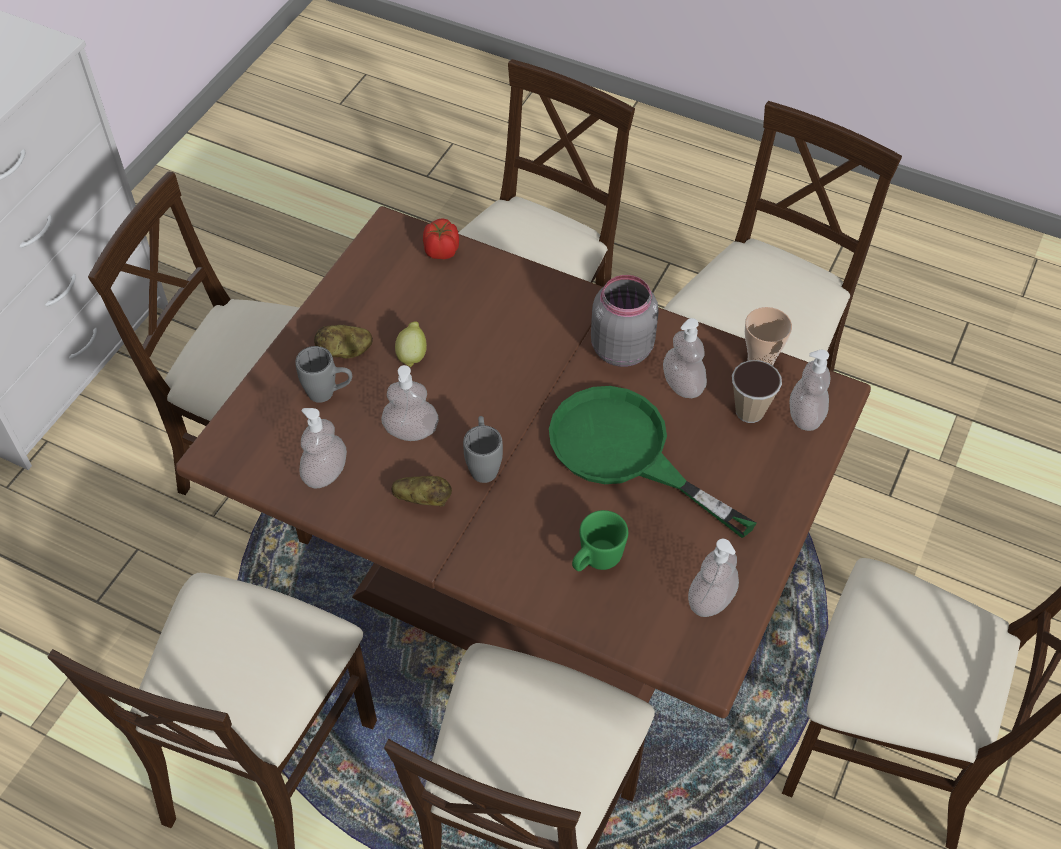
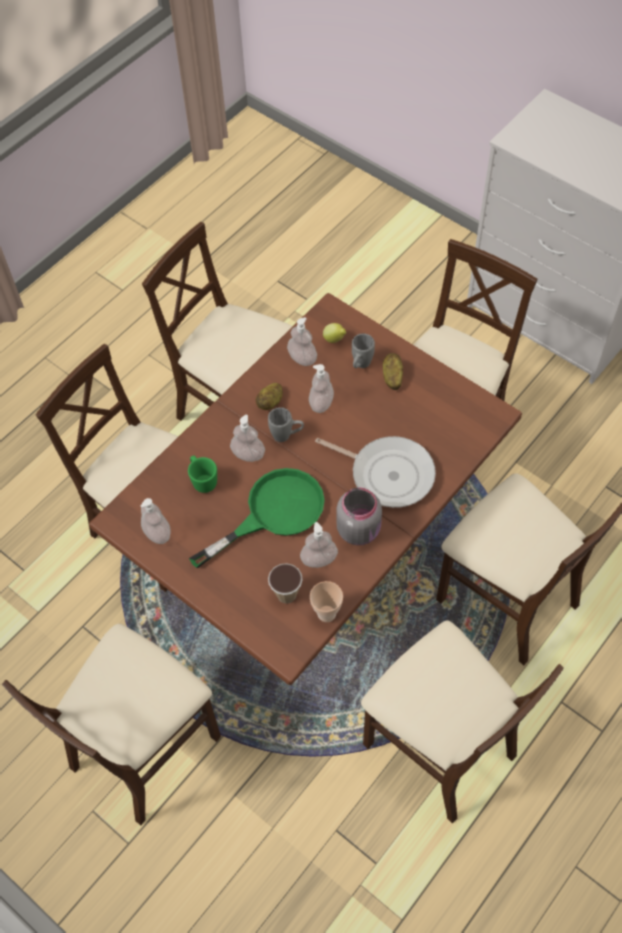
camera: 105 degrees right, 5 degrees up
(412, 355) = (381, 411): lemon -> lemon (334, 339)
(441, 251) = (470, 440): tomato -> none
(519, 331) = (388, 473): none -> frying pan
(805, 415) = (274, 628): soap dispenser -> soap dispenser (248, 454)

